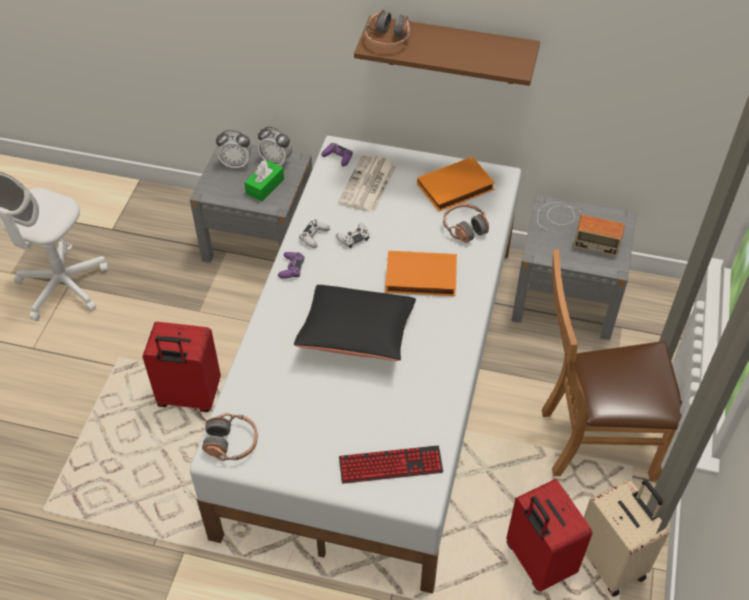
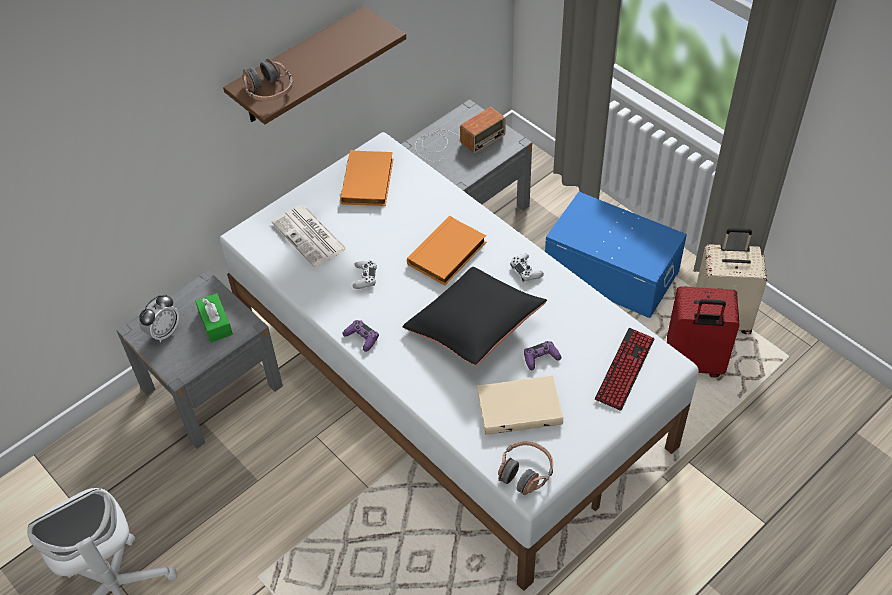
camera: 55 degrees left, 0 degrees up
(189, 397) = (354, 536): red suitcase -> none
(276, 161) = (191, 299): alarm clock -> none
(296, 406) = (519, 406): none -> beige book
(314, 236) = (338, 304): white game controller -> white game controller (526, 271)
(338, 157) = (257, 241): purple game controller -> purple game controller (541, 358)
(465, 228) = (418, 199): headphones -> none
(590, 441) = (611, 271): brown chair -> blue storage box

